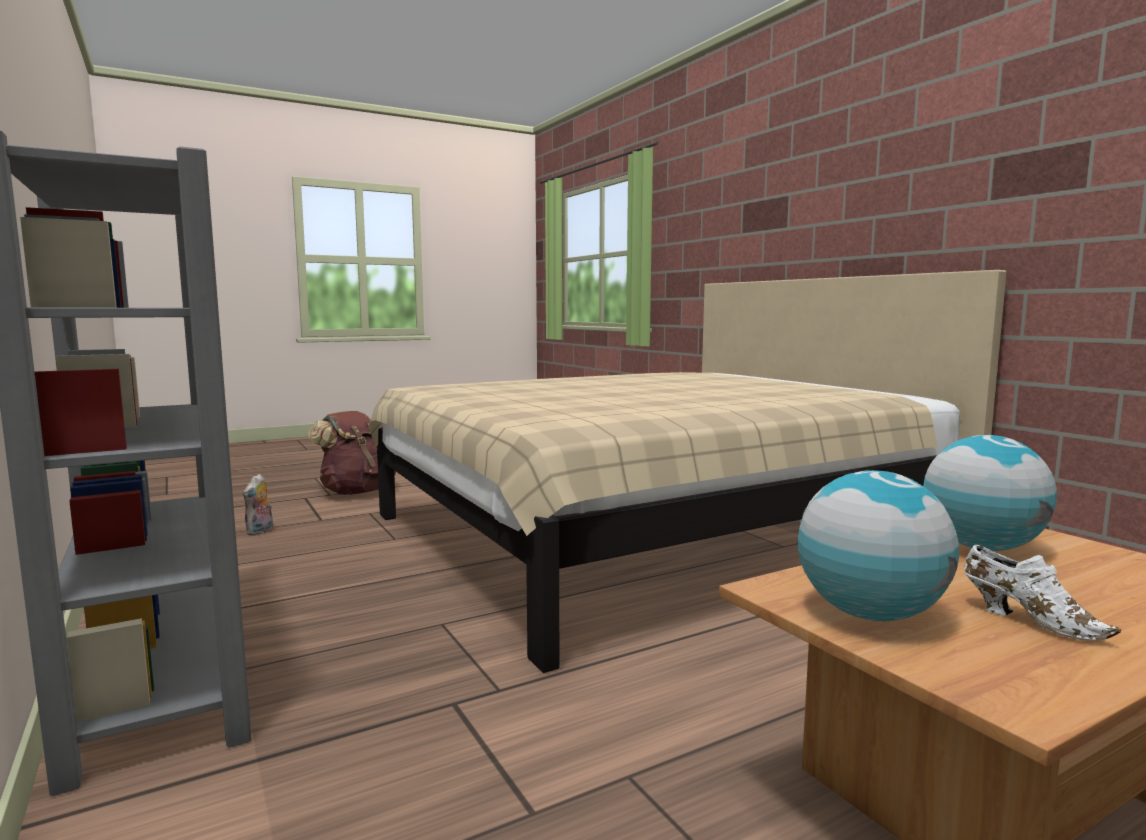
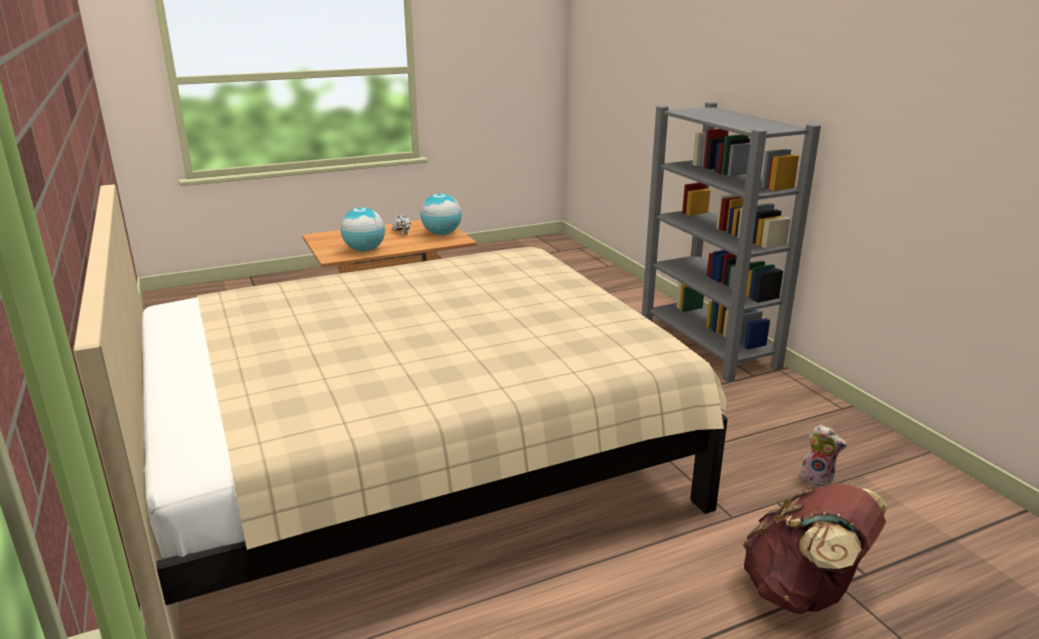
camera: 175 degrees left, 15 degrees up
(260, 532) = (817, 478): plush toy -> plush toy turned 105 degrees clockwise

